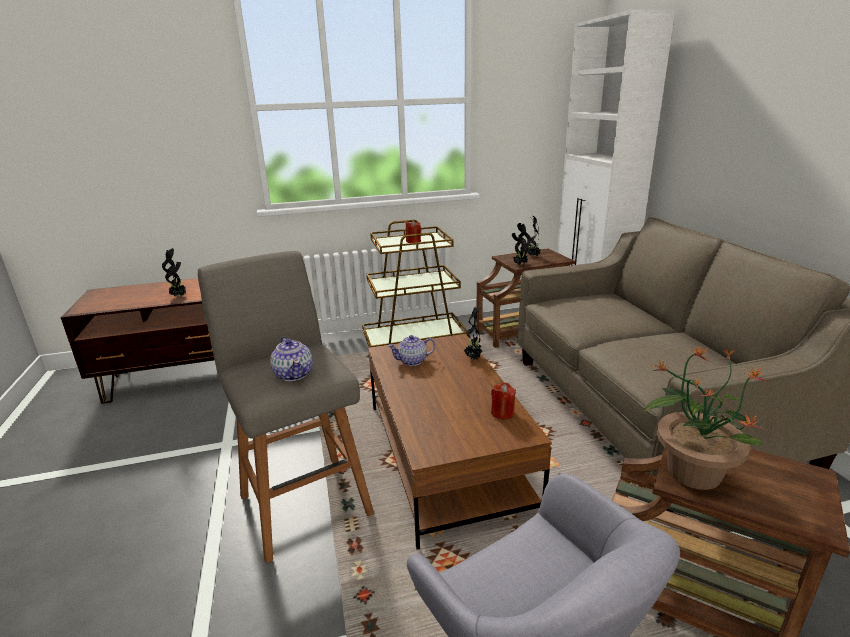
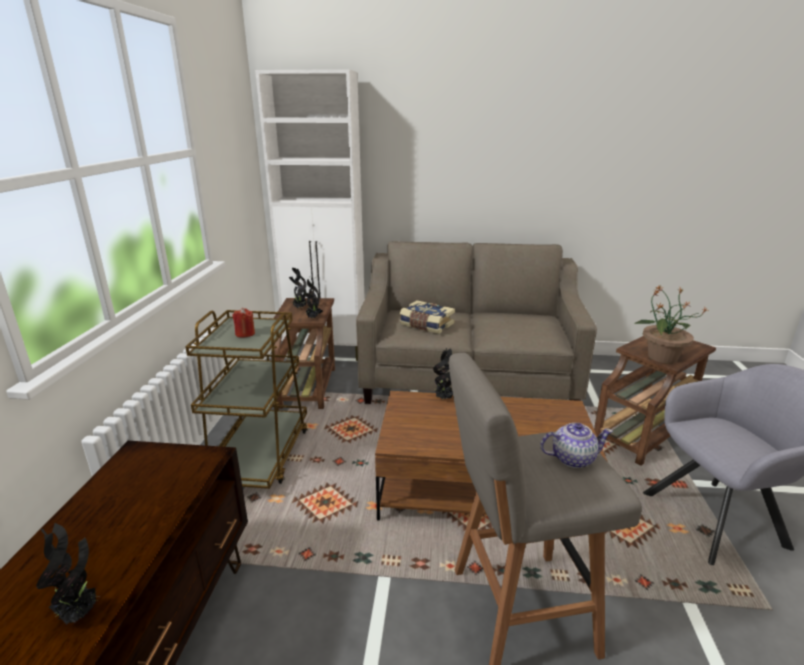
camera: 70 degrees left, 0 degrees up
(412, 361) = (428, 430): teapot -> none
(502, 413) = (539, 408): red candle -> none
(587, 310) = (426, 325): none -> book

